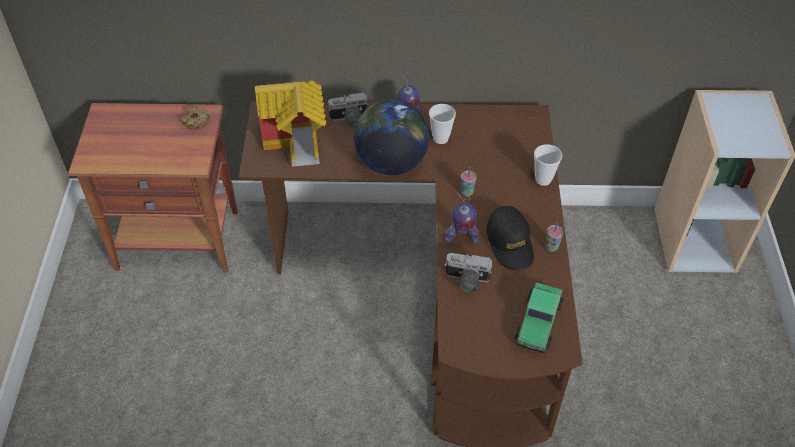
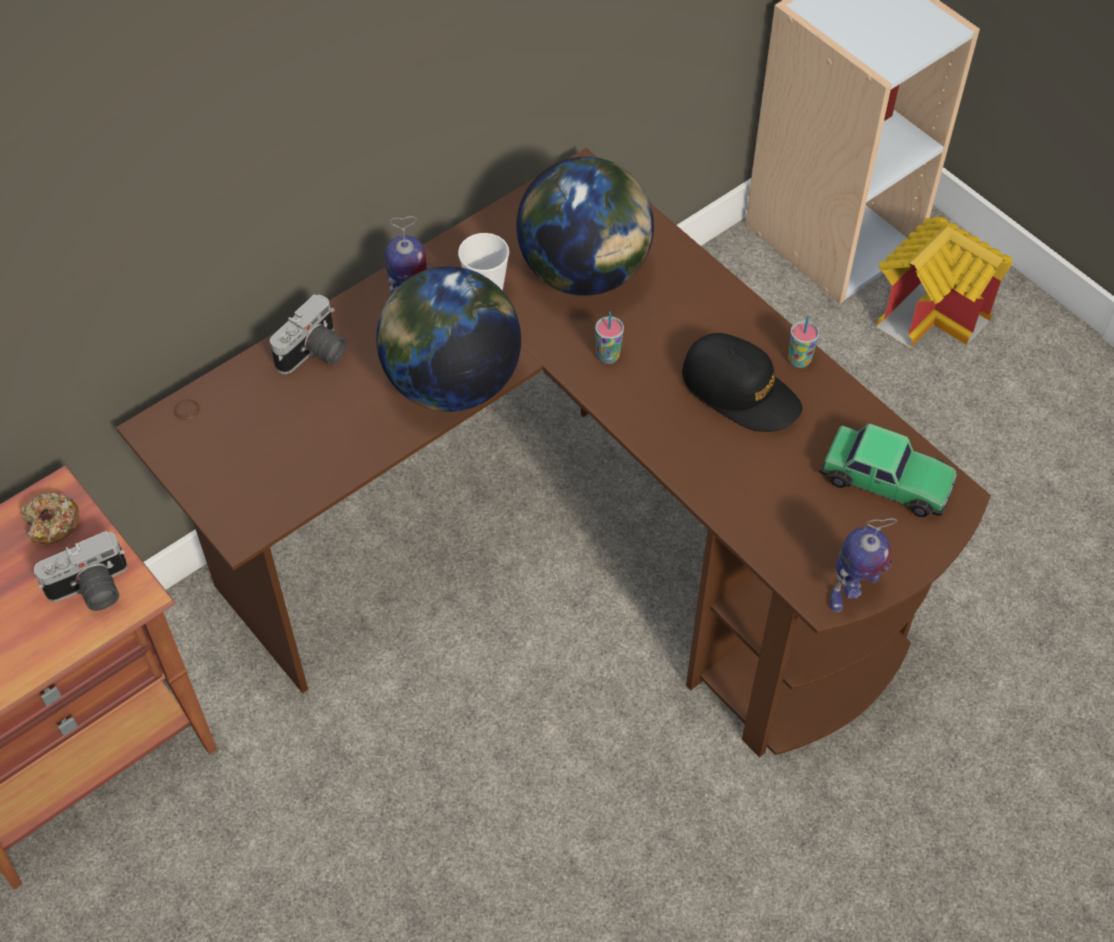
camera: 40 degrees left, 5 degrees up
(298, 142) = (271, 445): toy house -> toy house (933, 312)
(461, 239) = (670, 432): toy robot -> toy robot (852, 589)
(466, 281) = (739, 489): camera -> camera (91, 591)
(493, 154) = (585, 272): none -> globe
(538, 322) = (887, 480): toy car -> toy car turned 45 degrees counterclockwise
(543, 179) = (691, 266): cup -> none

